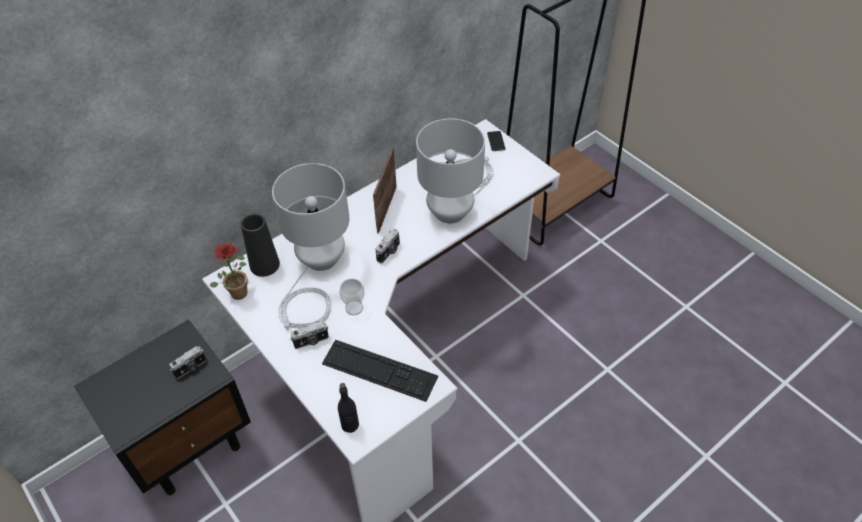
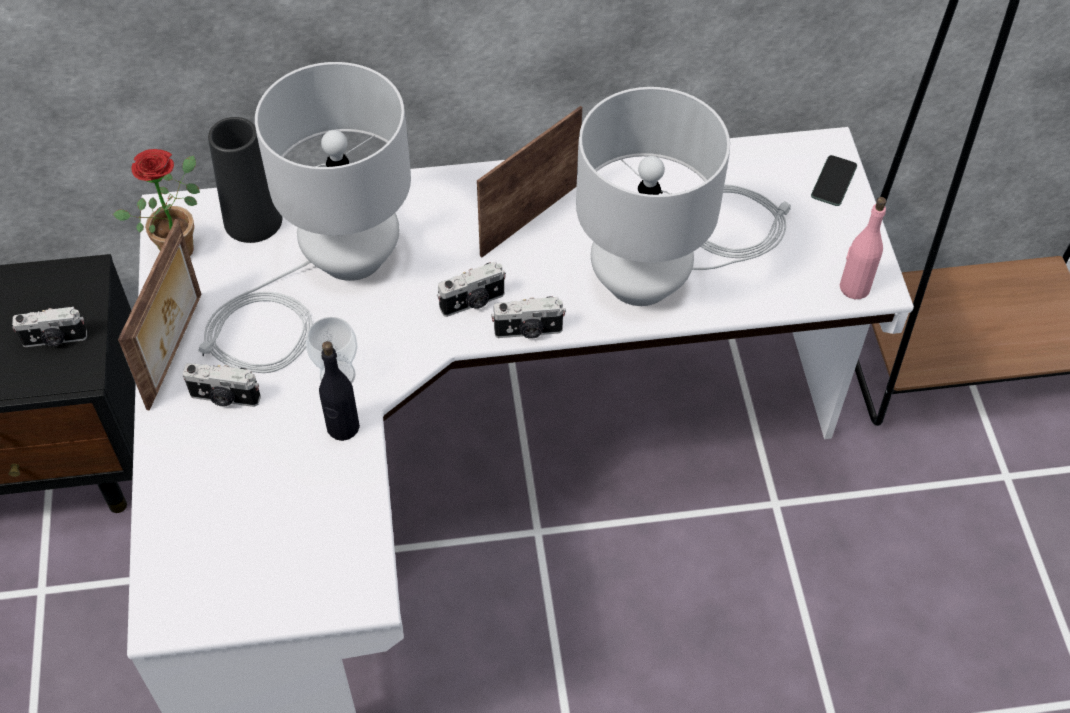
camera: 30 degrees right, 5 degrees up
(273, 333) = (177, 350): none -> picture frame
(350, 425) = (174, 583): black bottle -> black bottle (343, 427)
(379, 370) = (293, 512): keyboard -> none
(421, 252) = (528, 331): none -> camera
(533, 177) = (854, 287): none -> pink bottle

